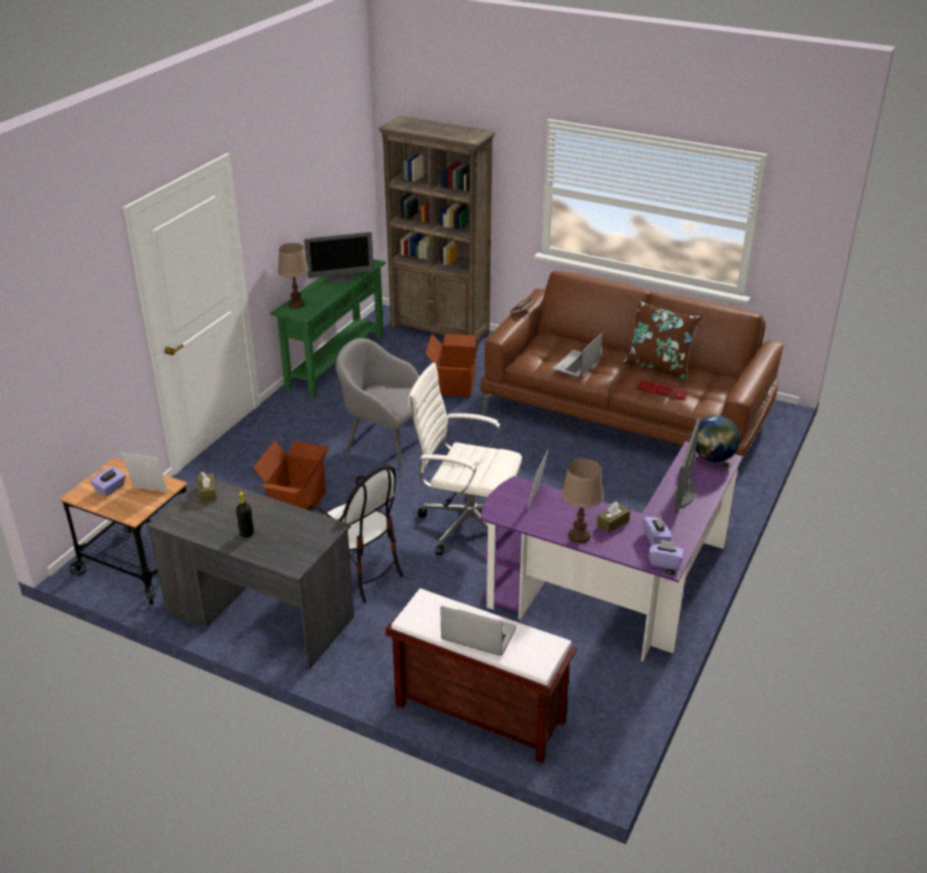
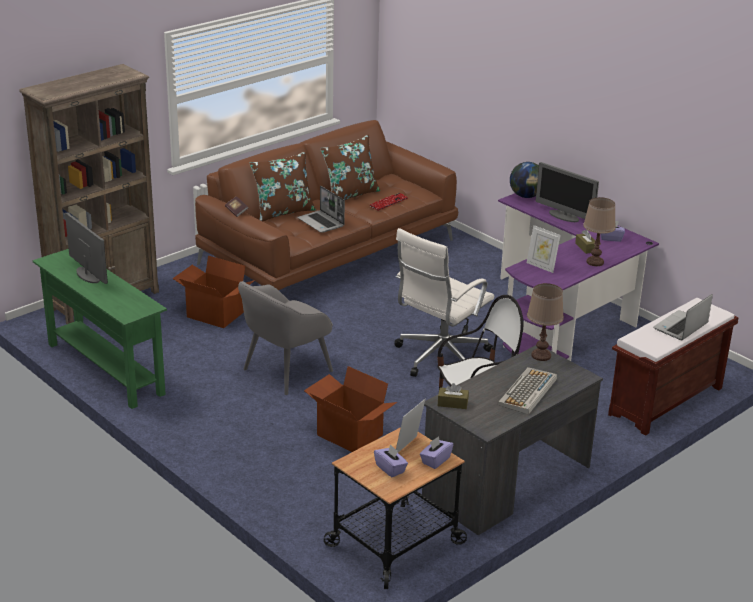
camera: 70 degrees left, 5 degrees down
(247, 533) = (528, 392): black bottle -> keyboard
(296, 304) = (121, 307): brown table lamp -> brown table lamp (541, 355)
(341, 279) = (88, 275): monitor -> monitor turned 45 degrees counterclockwise
(581, 341) = (283, 212): none -> brown pillow
(664, 562) = (639, 242): purple tissue box -> purple tissue box (435, 460)

